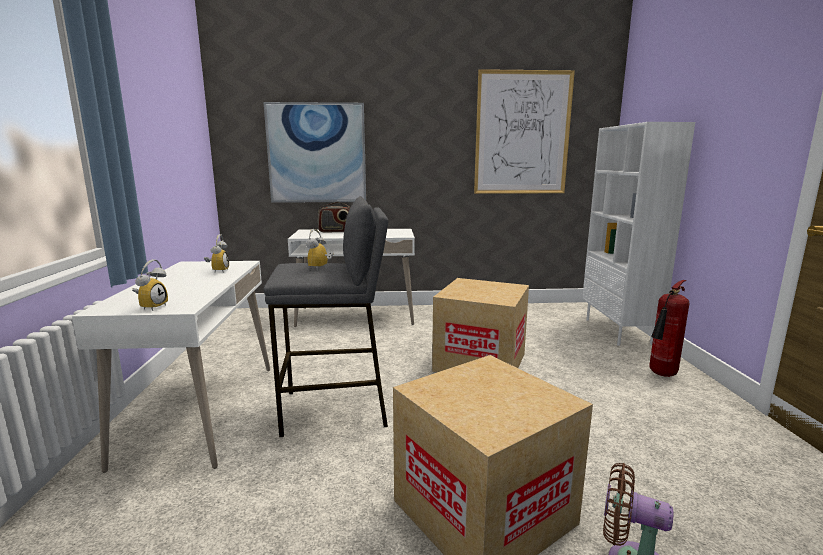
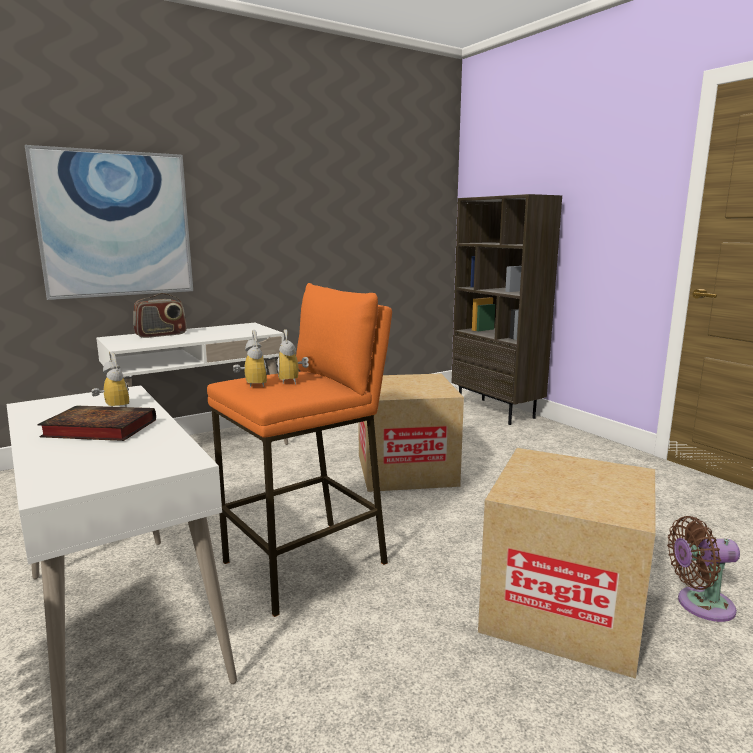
camera: 30 degrees left, 0 degrees up
(151, 307) = (130, 470): alarm clock -> alarm clock (250, 384)
(185, 282) = (97, 429): none -> book
(335, 409) = (307, 563): grey stool -> orange stool
(522, 133) = (370, 201): picture -> none
(618, 331) = (496, 411): white bookcase -> brown bookcase
(661, 375) = (568, 444): fire extinguisher -> none

